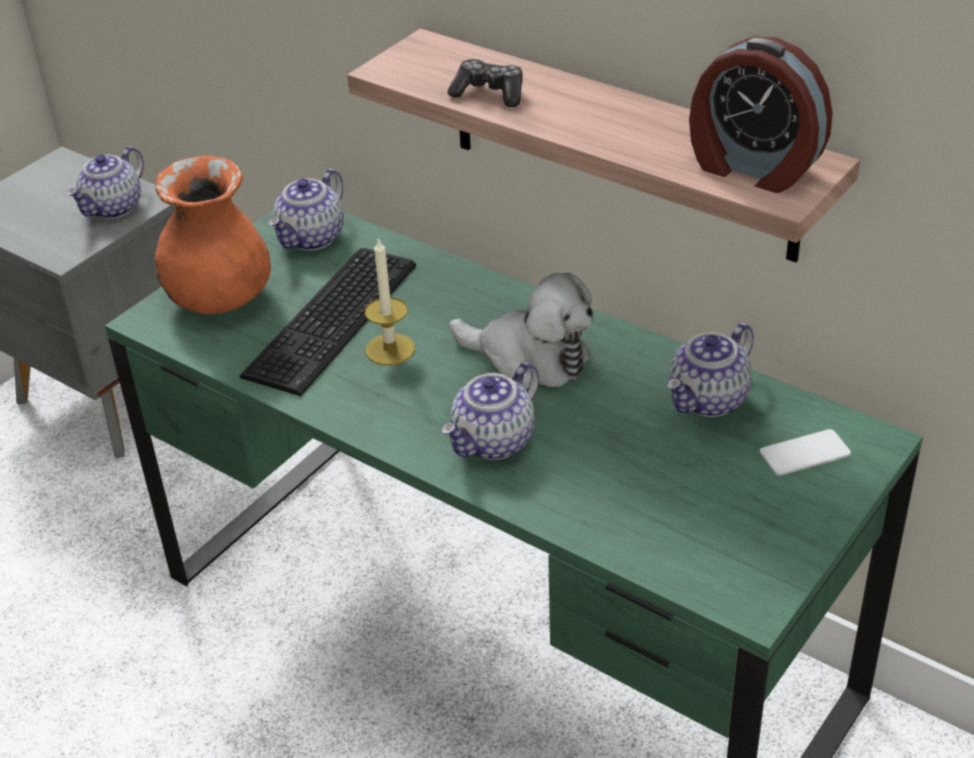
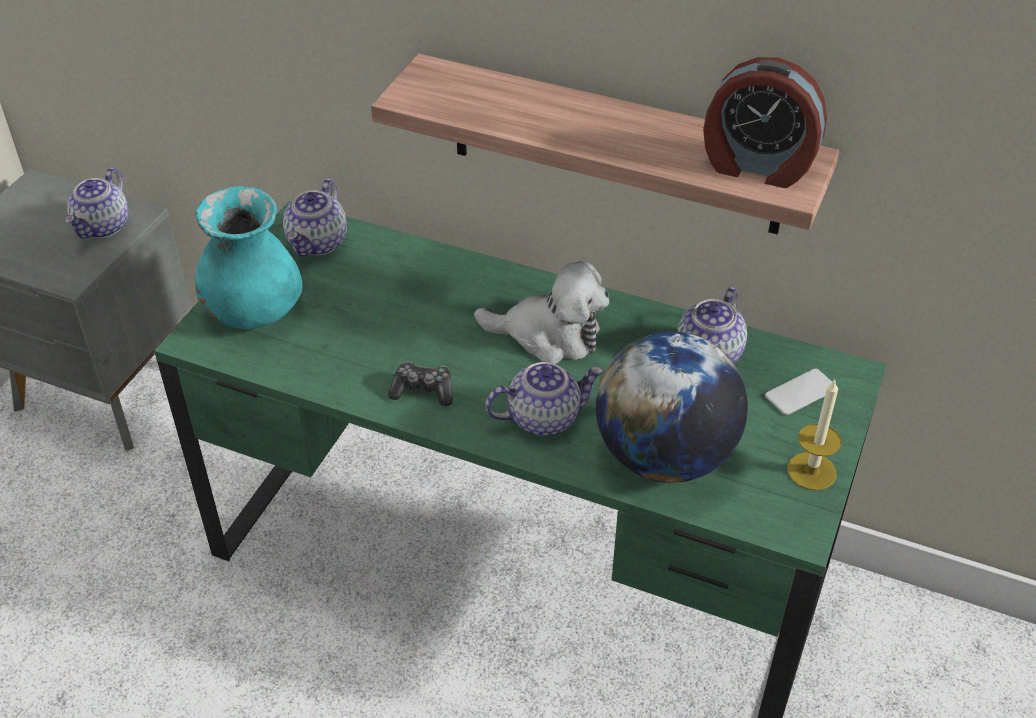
camera: 15 degrees left, 5 degrees up
(220, 299) = (254, 312): orange vase -> turquoise vase
(337, 318) = (367, 318): keyboard -> none
(390, 349) = (425, 342): candle -> candle (811, 471)
(489, 93) = (507, 114): game controller -> game controller (423, 391)
(494, 442) = (544, 417): teapot -> teapot turned 135 degrees counterclockwise
(618, 501) = (664, 456): none -> globe

